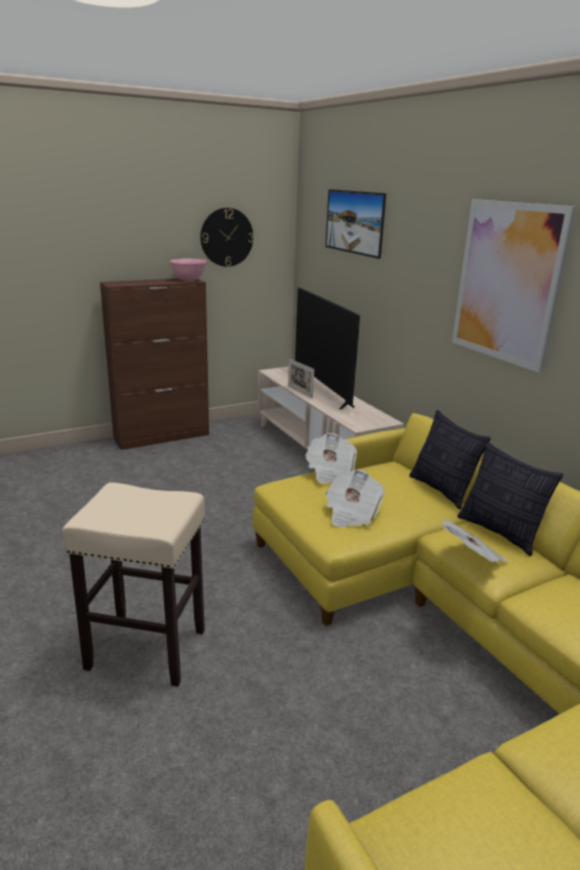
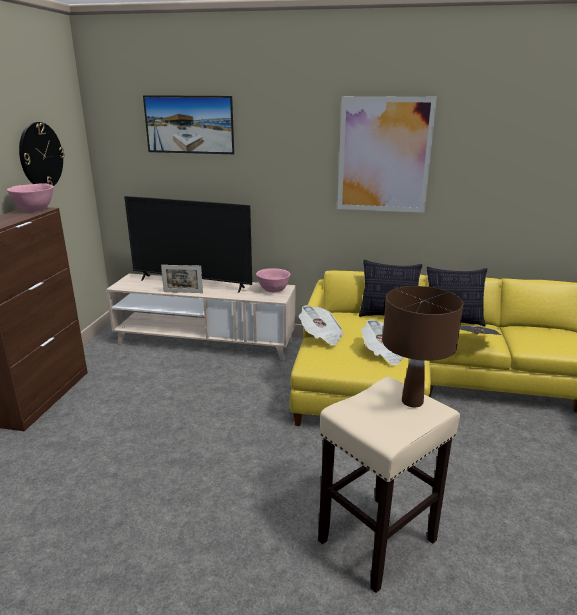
camera: 50 degrees left, 0 degrees up
(160, 513) = (412, 402): none -> brown table lamp
(372, 419) = (273, 290): none -> pink bowl

